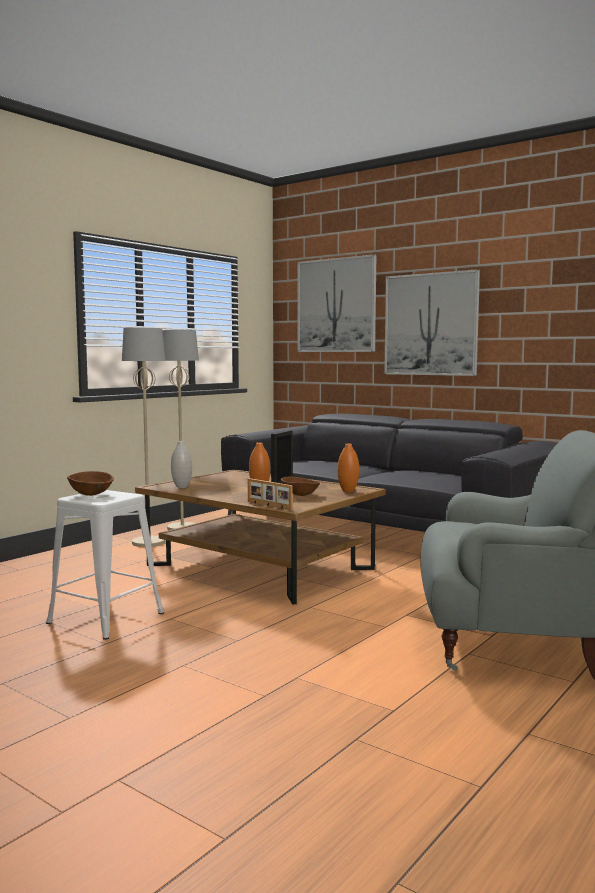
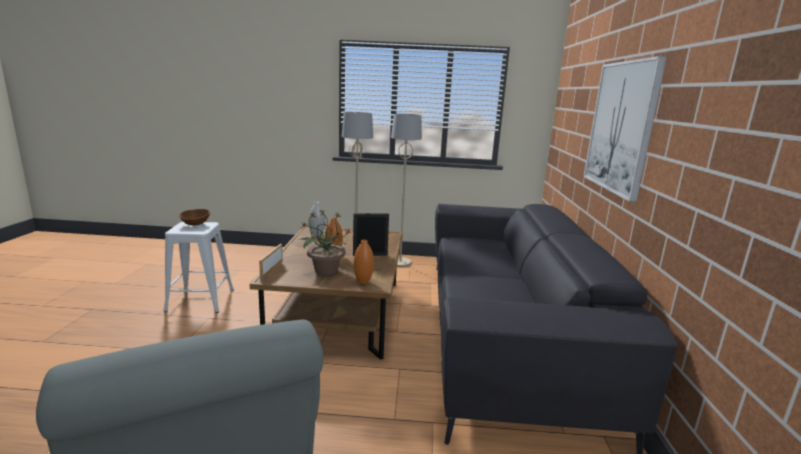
camera: 55 degrees right, 10 degrees up
(300, 495) = (325, 270): brown bowl -> potted plant
(336, 305) = (579, 95): picture -> none

